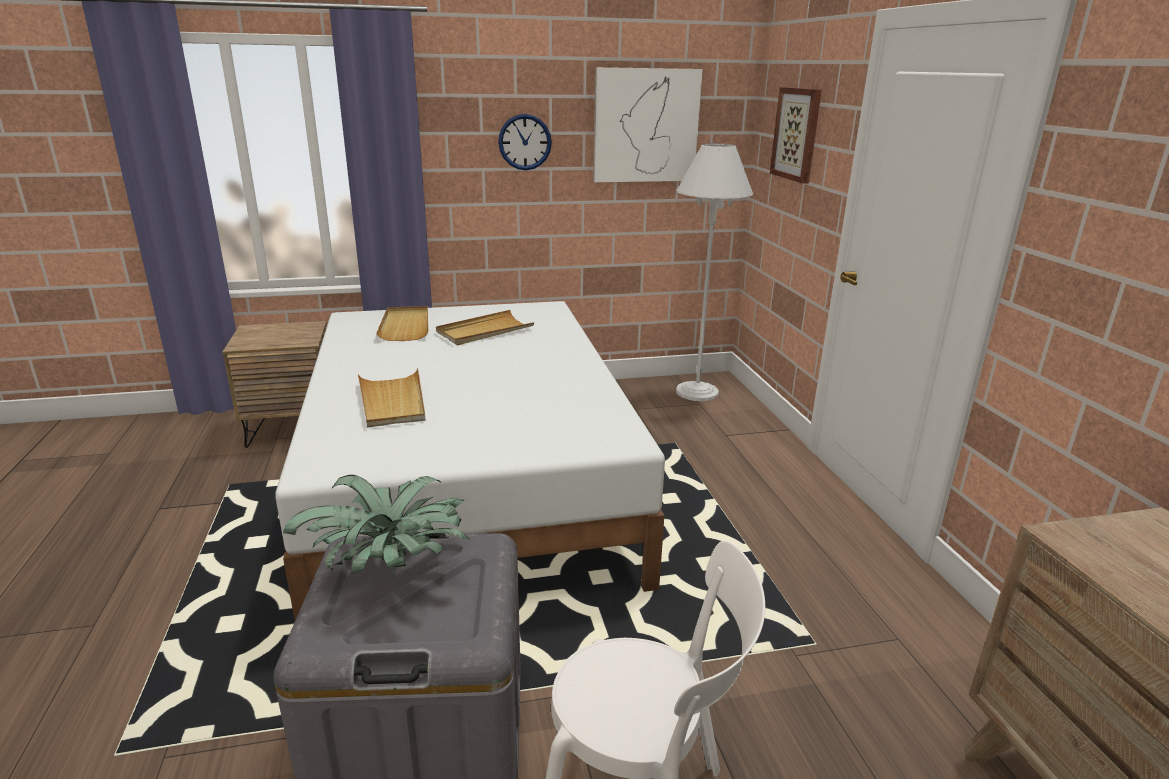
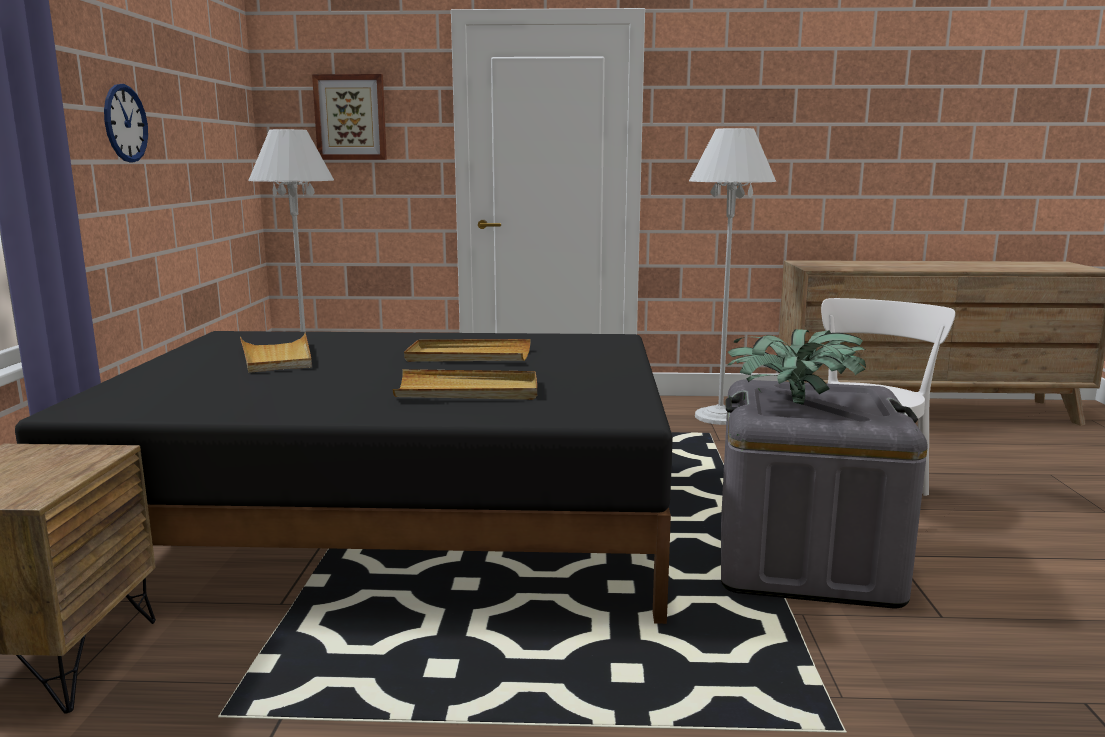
camera: 75 degrees left, 10 degrees down
(405, 326) = (190, 384): beige tray -> beige tray (468, 356)
(470, 482) = (397, 524): white bed -> black bed
(645, 126) = (201, 110): picture -> none
(903, 652) = (720, 417): none -> white floor lamp

